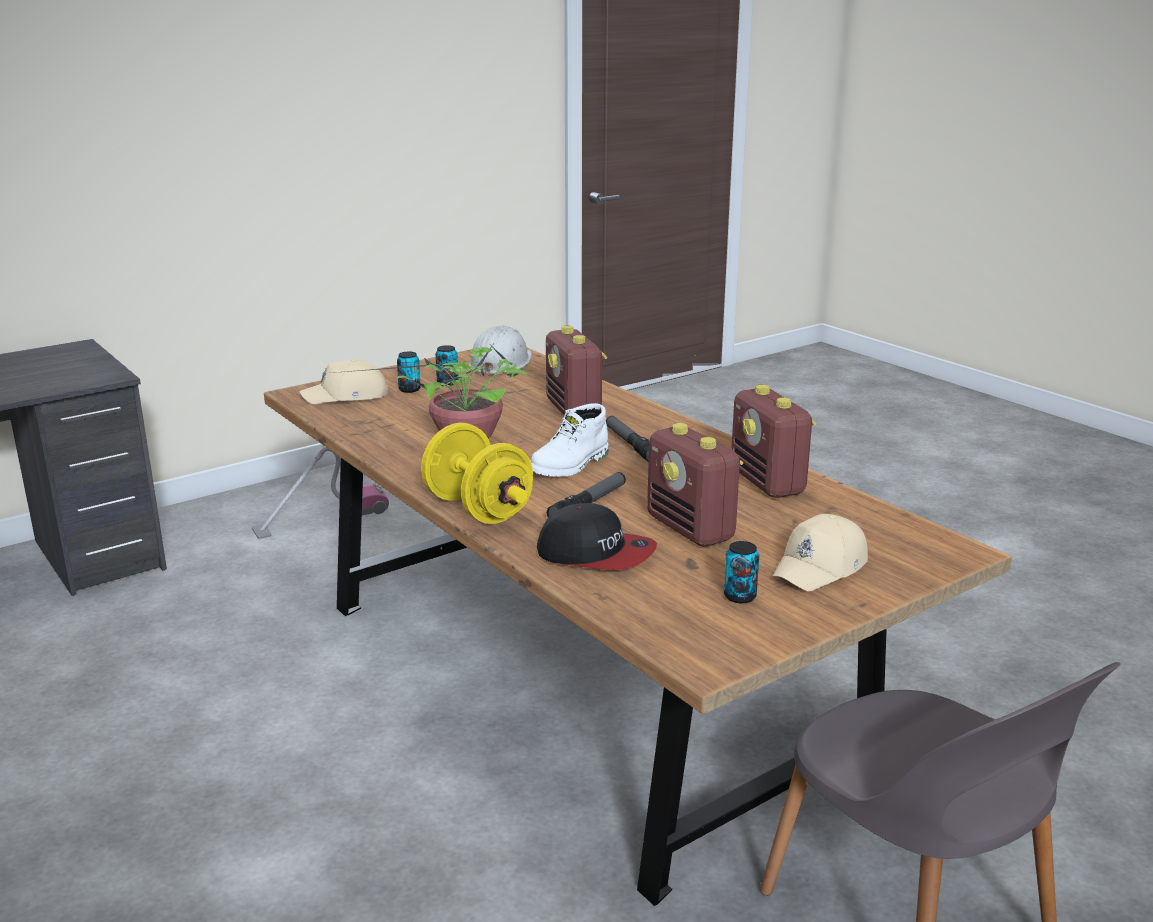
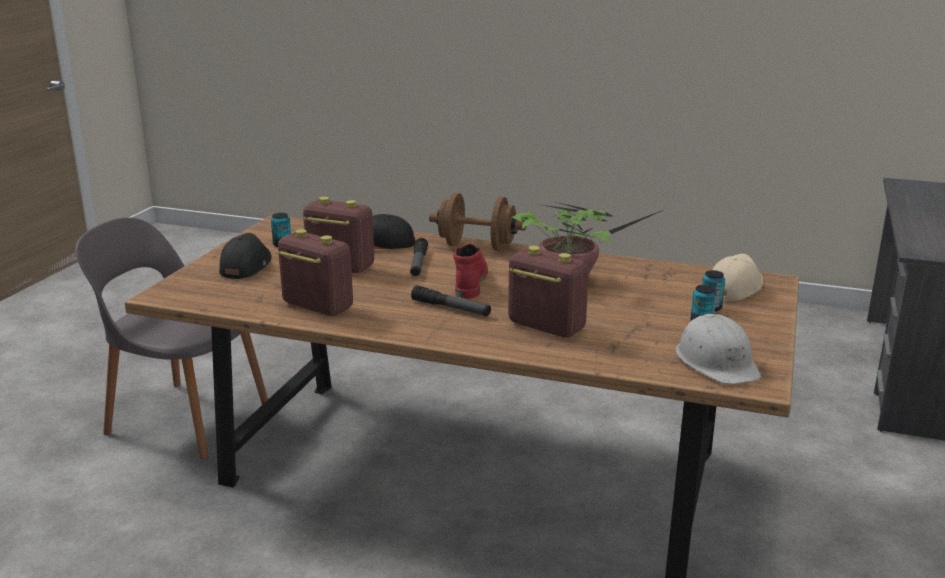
camera: 145 degrees right, 0 degrees up
(321, 519) = (904, 526): vacuum cleaner -> none
(478, 509) = (477, 246): yellow dumbbell -> brown dumbbell
(570, 465) = (469, 283): white boot -> red boot
(821, 567) = (246, 266): beige cap -> black cap

